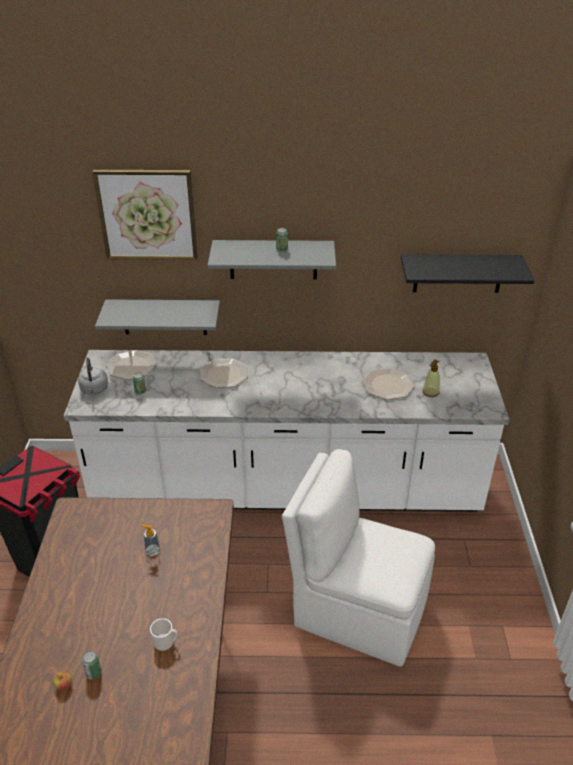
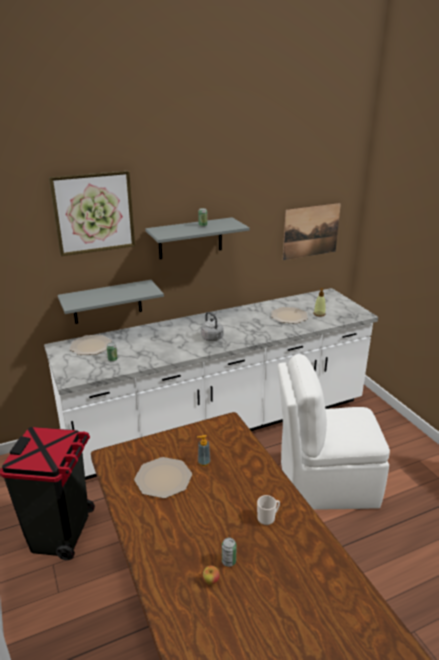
camera: 25 degrees left, 10 degrees down
(94, 390) = (72, 367): grey kettle -> grey kettle (213, 338)
(224, 374) = (170, 335): plate -> plate (164, 478)
(458, 273) = (311, 231): black shelf -> picture

